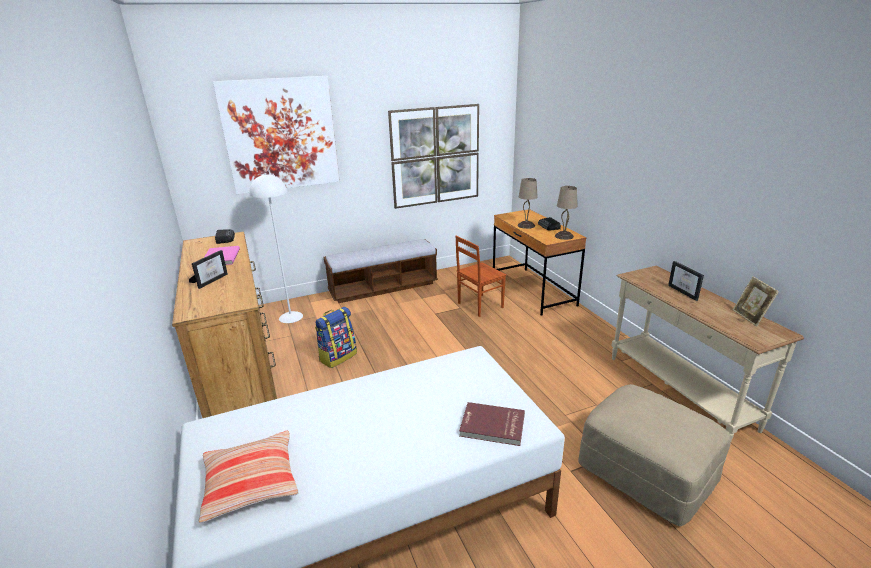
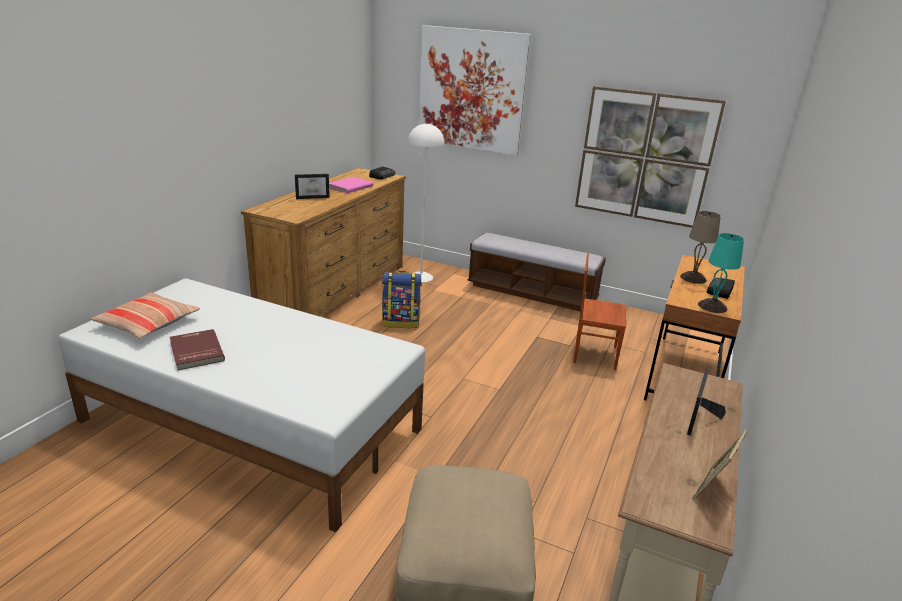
camera: 45 degrees right, 0 degrees up
(492, 426) = (303, 393): red book -> red book (195, 352)
(563, 236) = (711, 306): beige table lamp -> turquoise table lamp

